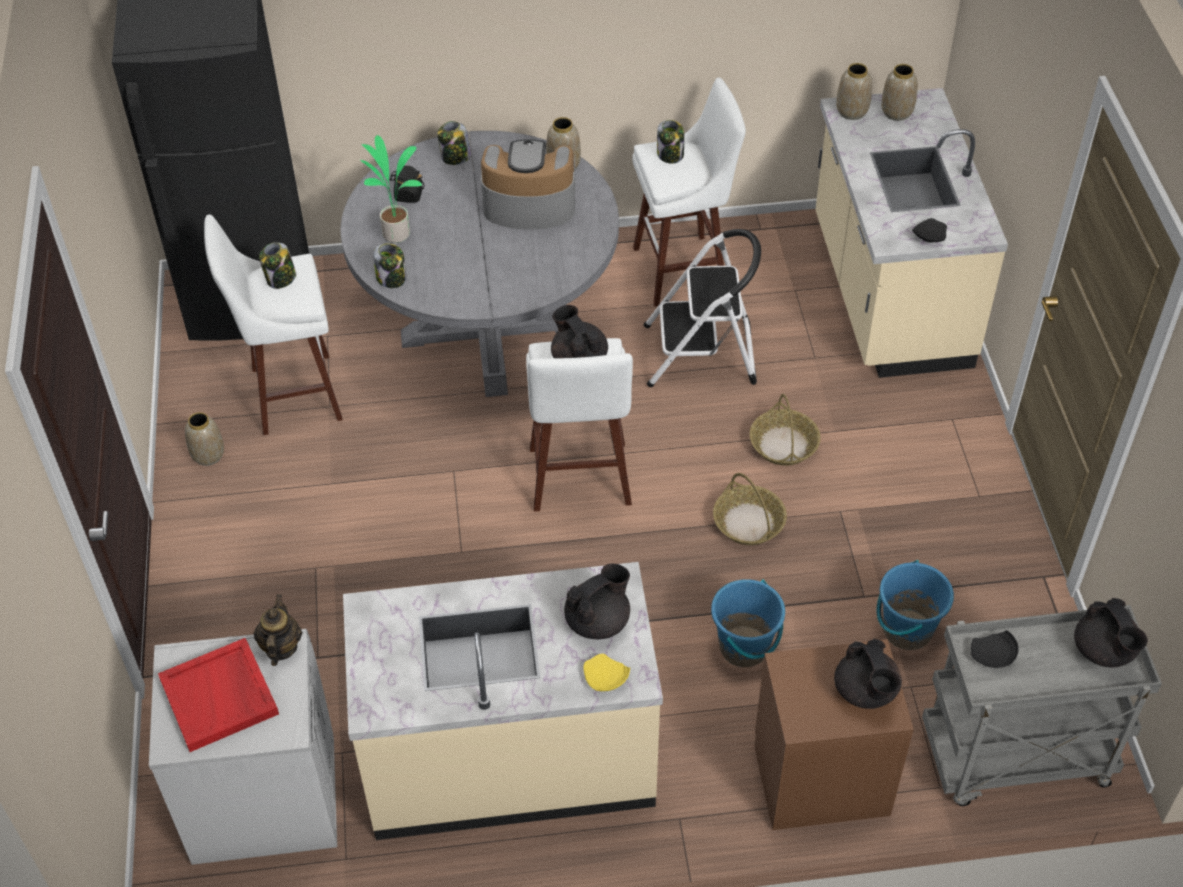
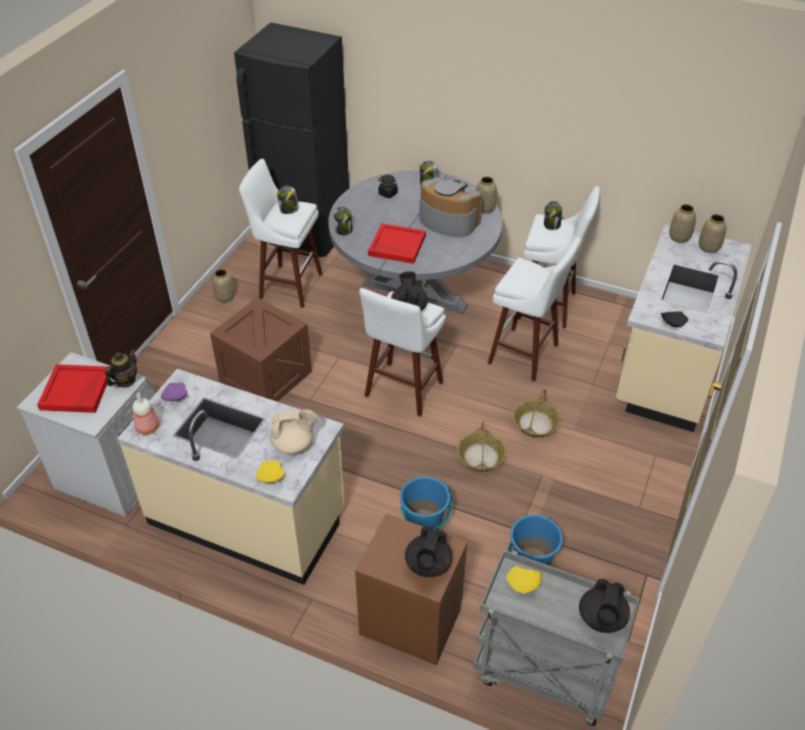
camera: 30 degrees right, 5 degrees down
(370, 547) = (266, 376): none -> crate
(377, 636) = (174, 397): none -> purple plate
(380, 697) = (148, 428): none -> bottle
(396, 233) = (365, 209): potted plant -> none
(487, 272) = (396, 245): none -> red tray
(598, 621) = (294, 444): black teapot -> beige teapot
(704, 355) = (526, 355): step ladder -> white stool
(993, 656) = (523, 584): black plate -> yellow plate

